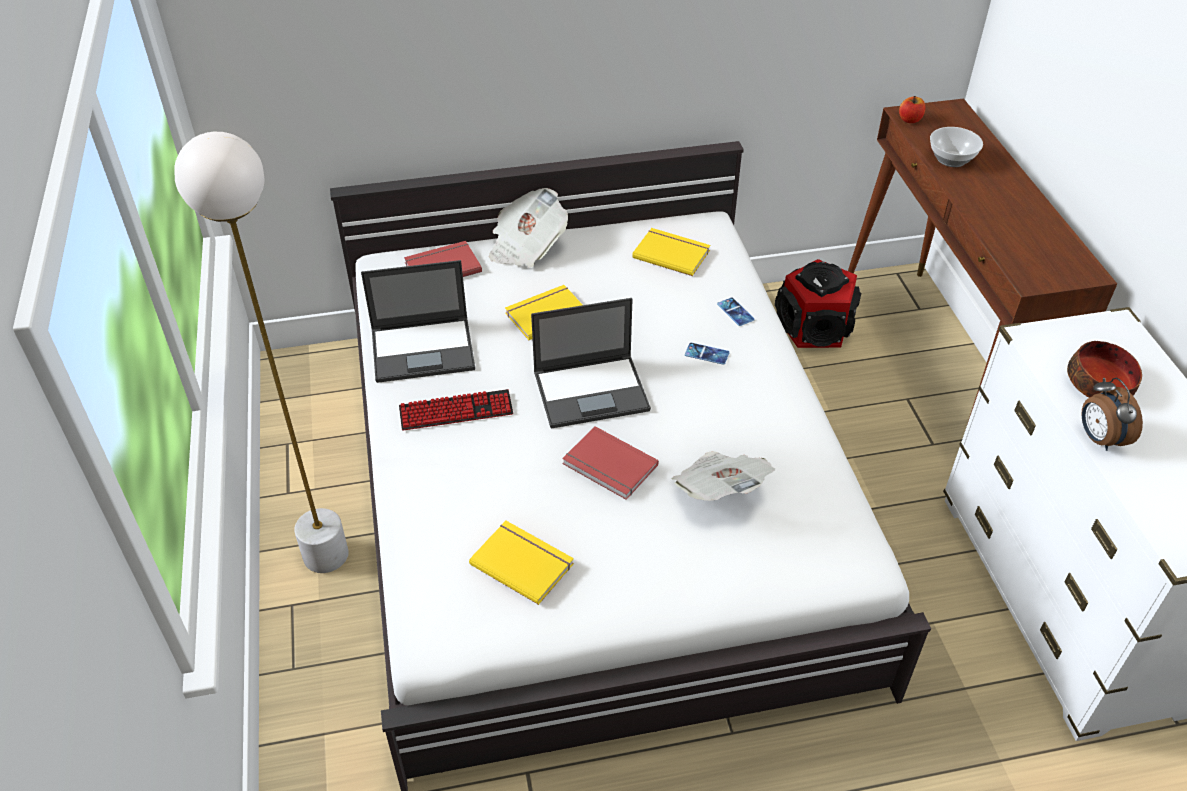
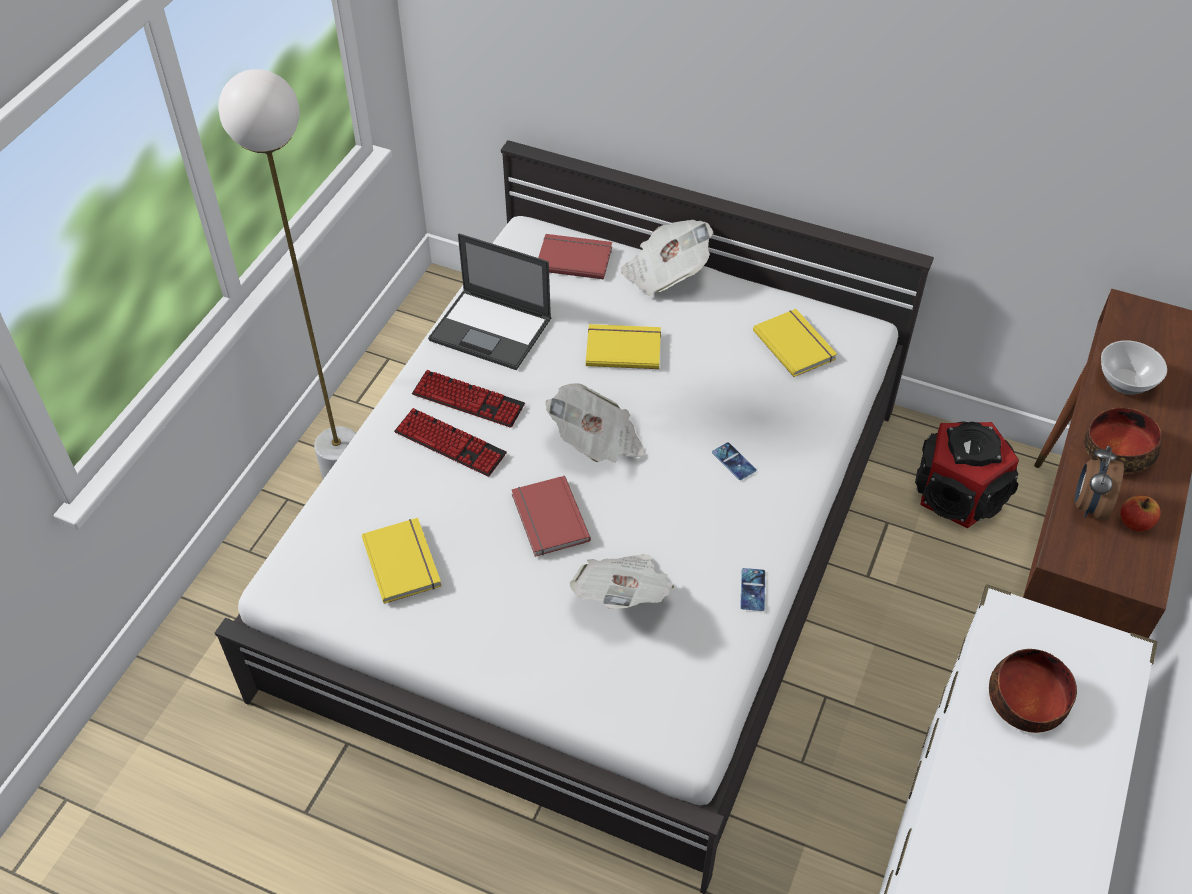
camera: 35 degrees right, 5 degrees up
(473, 451) = (450, 443): none -> keyboard
(592, 391) = (597, 442): laptop -> newspaper
(735, 312) = (801, 434): phone -> phone (752, 589)
(910, 119) = (1126, 315): apple -> apple (1135, 523)
(991, 202) = (1118, 450): none -> bowl
(1099, 438) = (962, 751): alarm clock -> alarm clock (1088, 506)

